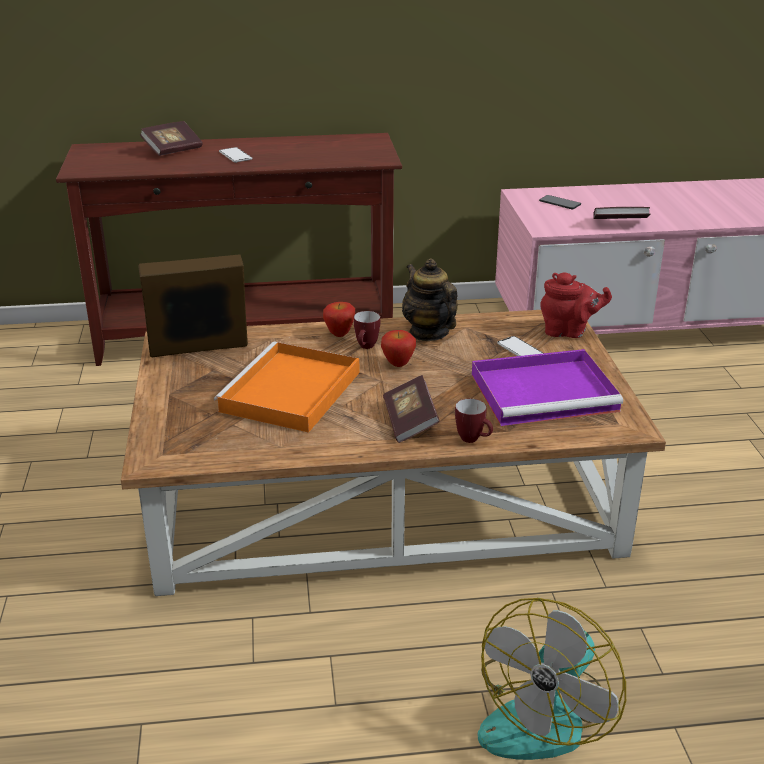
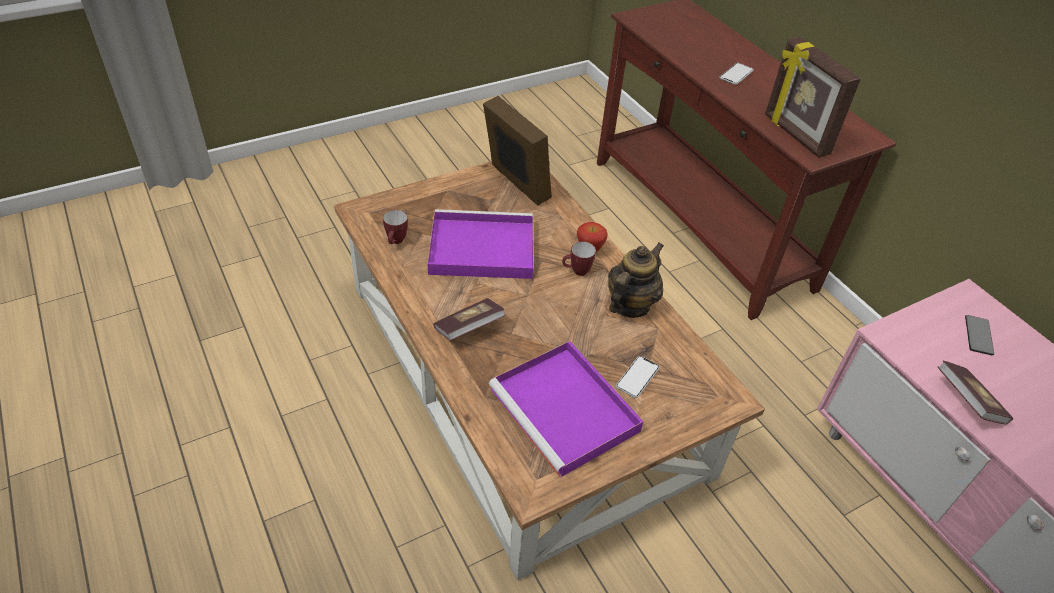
camera: 65 degrees right, 15 degrees up
(172, 150) = (718, 42): book -> none
(290, 393) = (479, 249): orange tray -> purple tray
(348, 158) = (795, 135): none -> picture frame
(398, 365) = (559, 299): apple -> none
(473, 440) = (459, 375): mug -> mug (396, 242)
(544, 714) = (299, 547): fan -> none
(569, 332) = (700, 409): red teapot -> none

